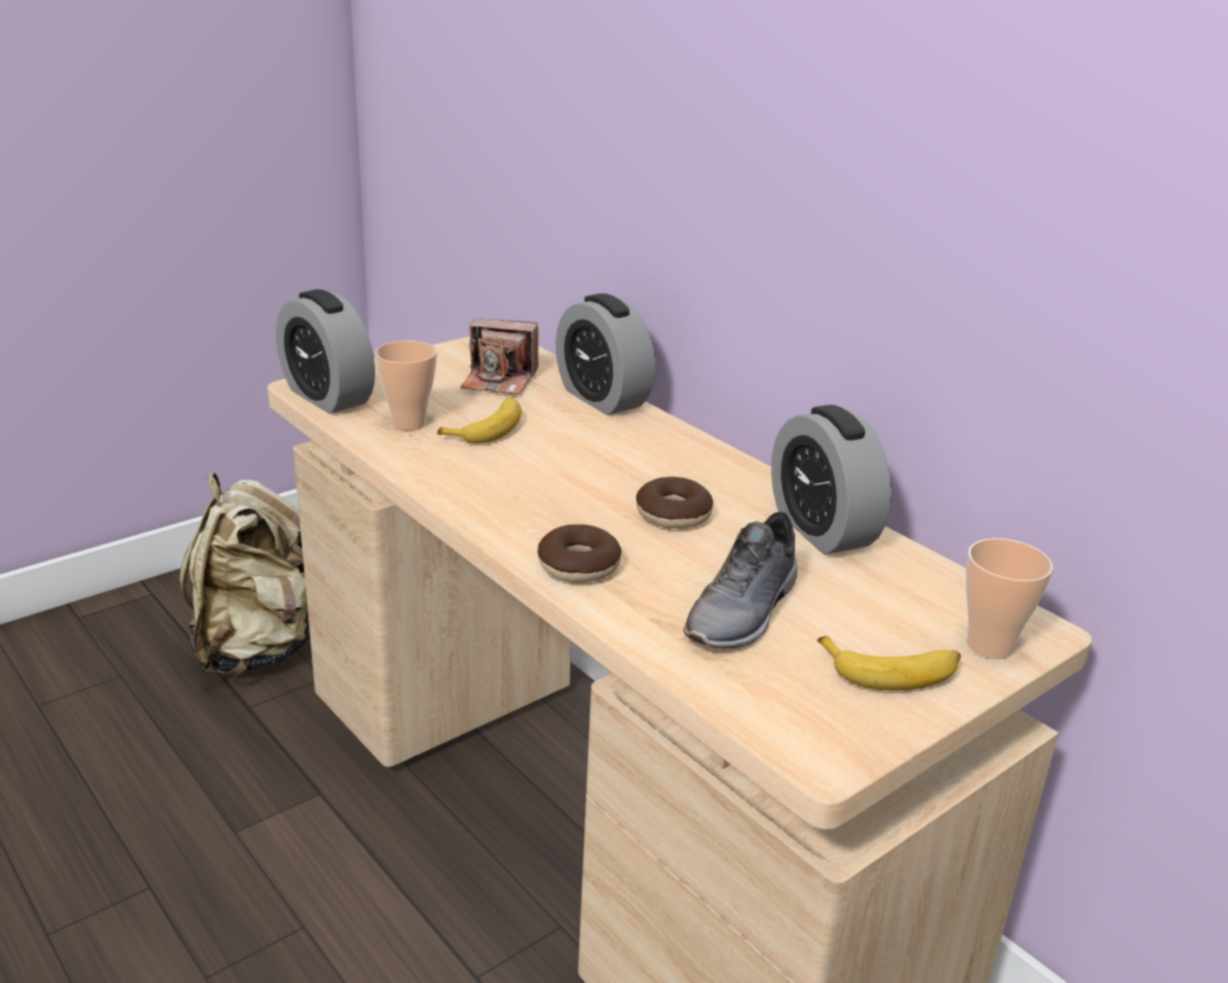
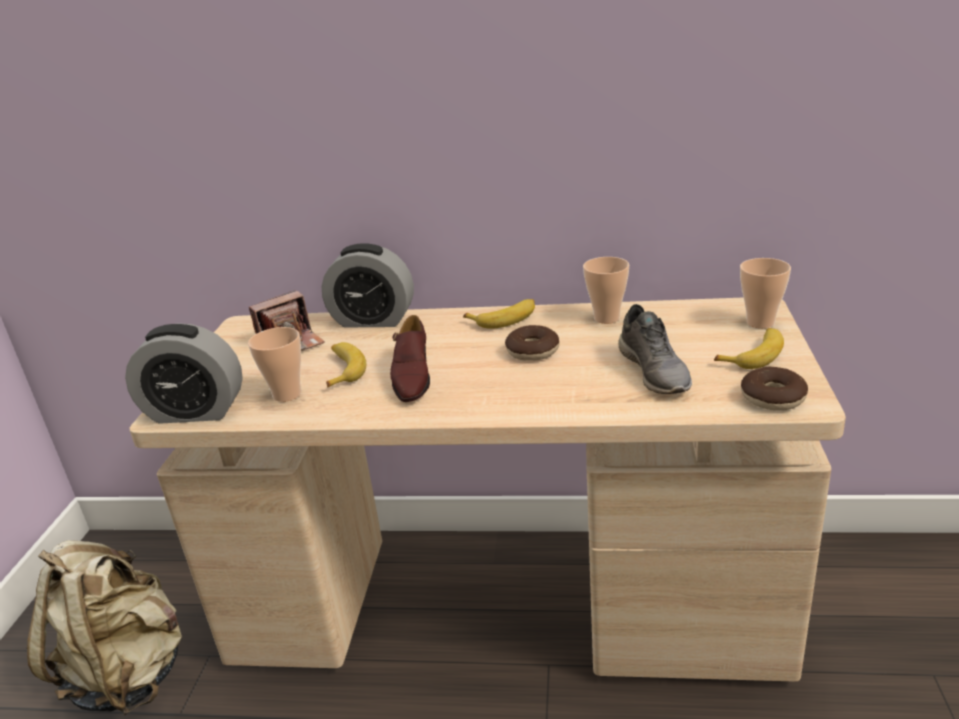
camera: 40 degrees left, 0 degrees up
(523, 469) = (412, 377): none -> brown shoe
(578, 565) = (544, 401): donut -> donut (772, 398)
(718, 467) = (505, 319): none -> banana
(821, 529) = (606, 318): alarm clock -> cup

